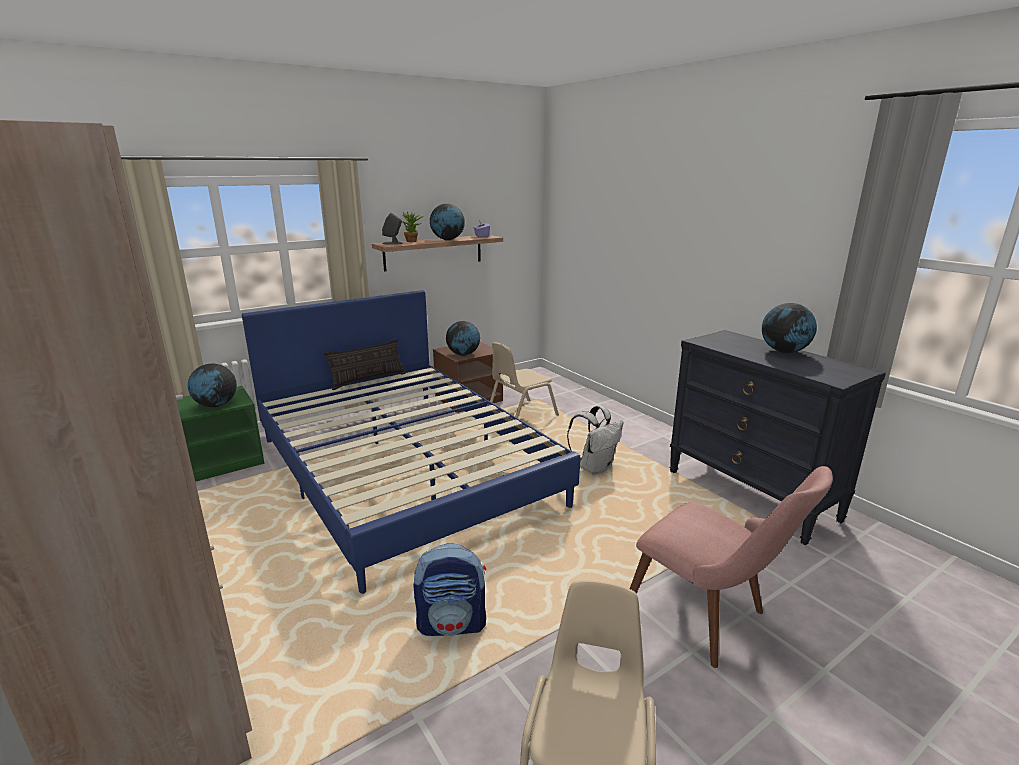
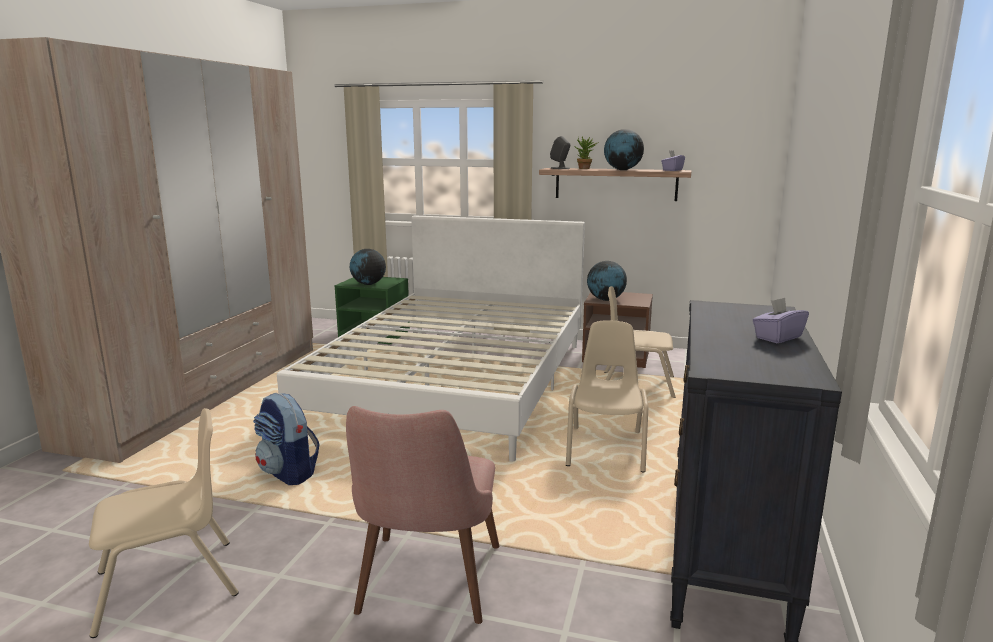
camera: 50 degrees right, 5 degrees down
(368, 380) = (506, 301): pillow -> none
(403, 469) = (456, 382): blue bed -> white bed
(595, 467) = (606, 448): white backpack -> beige chair
(784, 351) = (777, 337): globe -> purple tissue box

